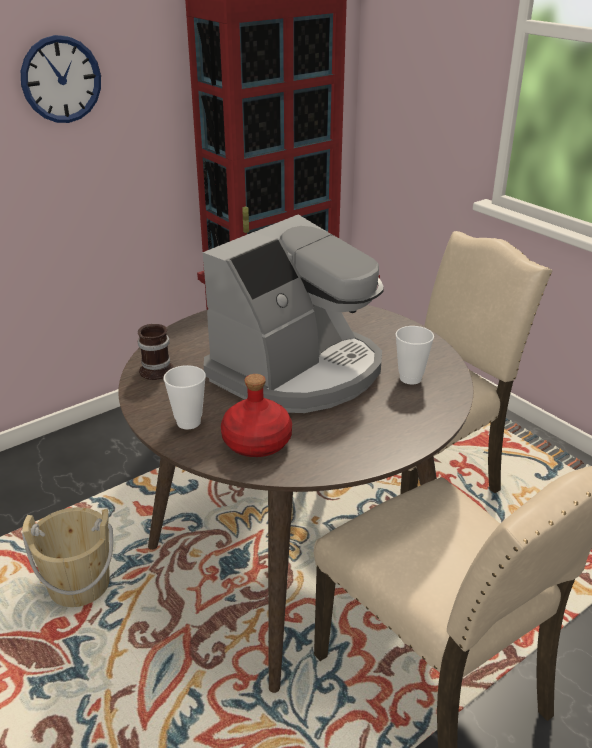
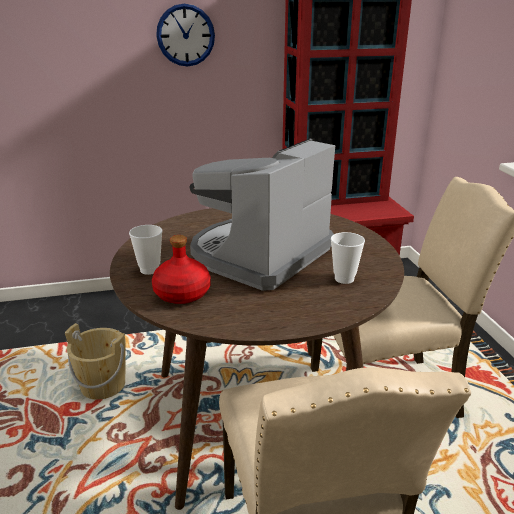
camera: 25 degrees right, 5 degrees down
(157, 368) = (164, 233): mug -> none
(298, 371) = (259, 255): coffee machine -> coffee machine turned 150 degrees clockwise

